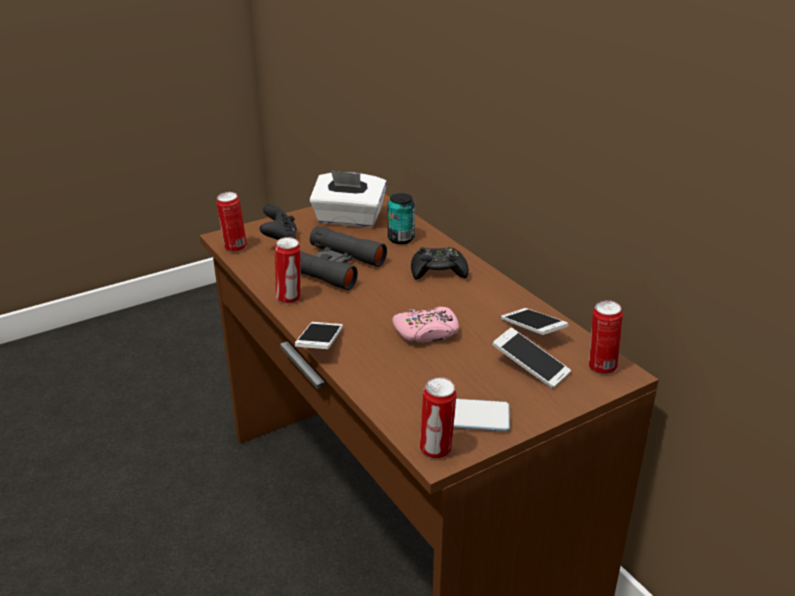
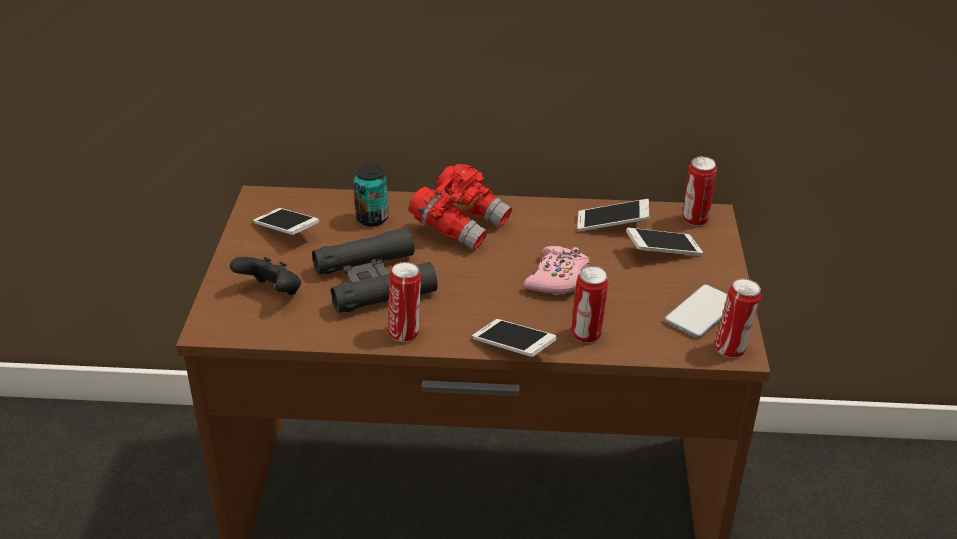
camera: 55 degrees left, 5 degrees up
(234, 248) = (247, 330): can -> can (586, 335)
(349, 219) = (286, 231): white tissue box -> phone
(438, 271) = (461, 225): black game controller -> red binoculars

